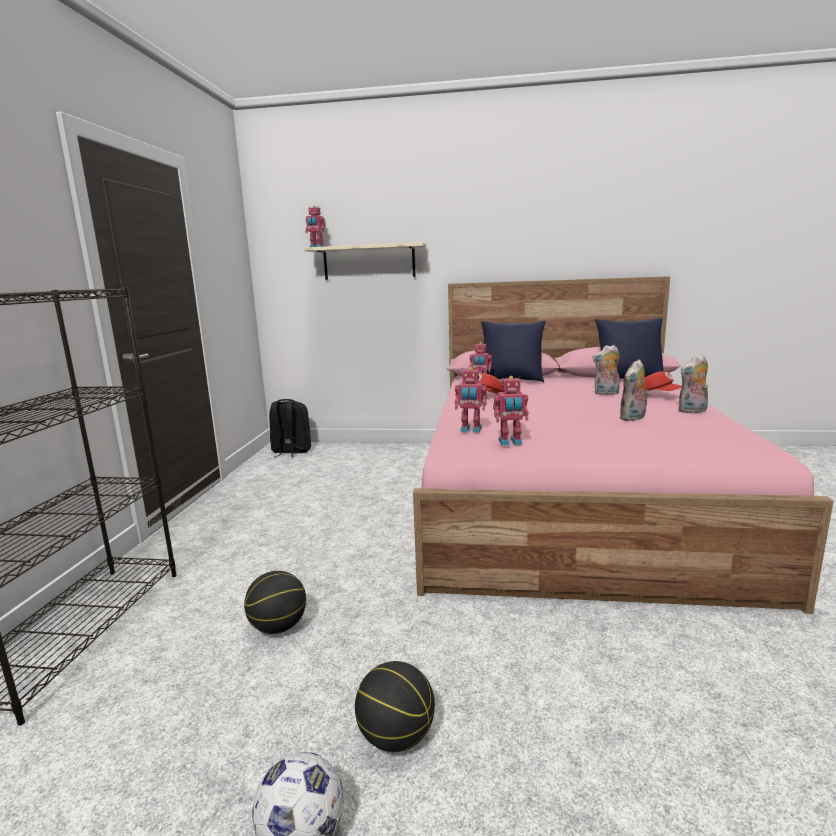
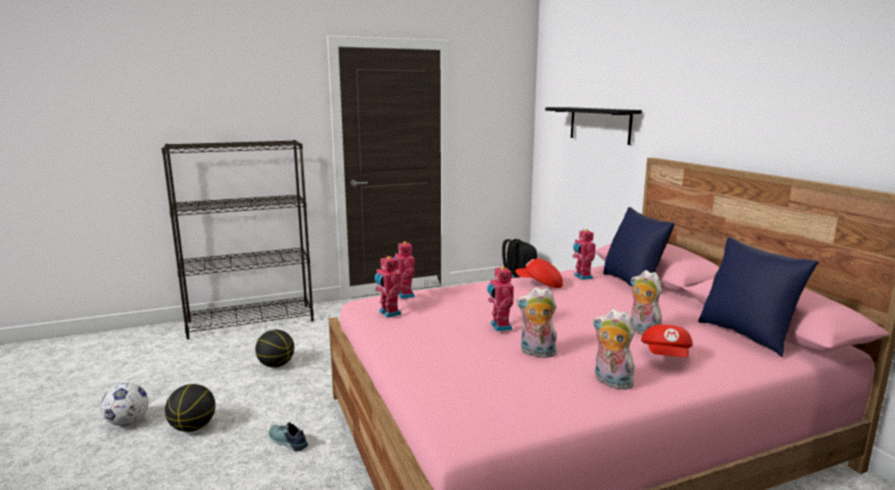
camera: 60 degrees right, 0 degrees up
(316, 247) = (560, 107): toy robot -> toy robot (499, 326)
(369, 262) = (599, 124): beige shelf -> black shelf
(498, 646) = (287, 442): none -> shoe

